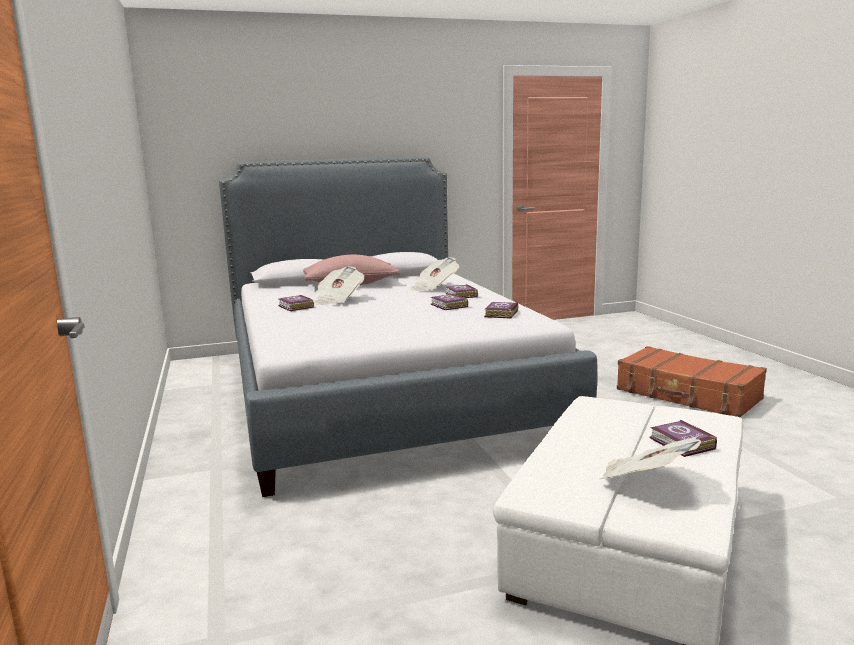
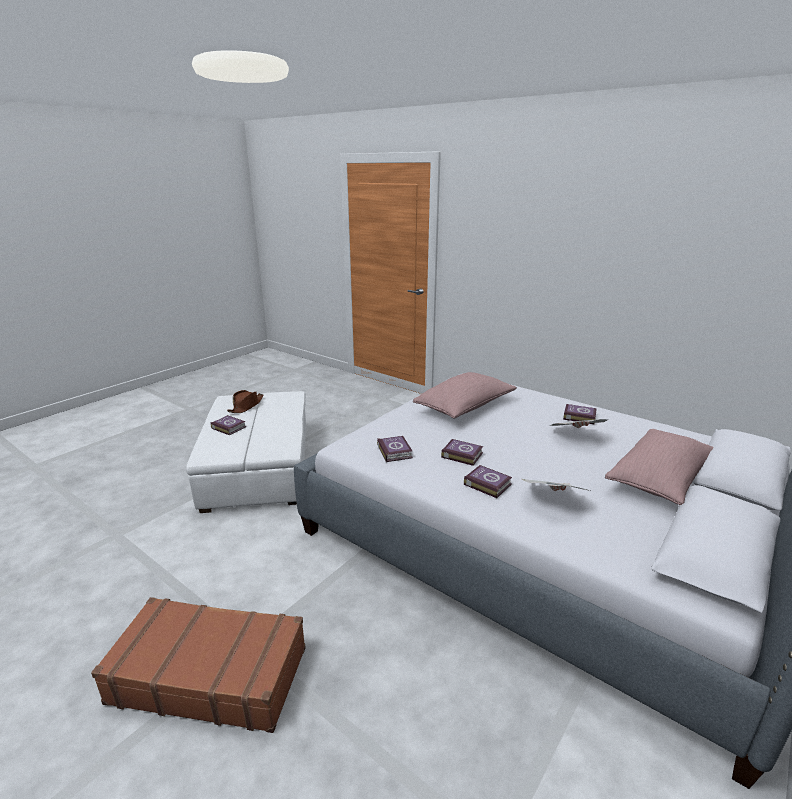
camera: 145 degrees right, 10 degrees up
(371, 326) = (465, 407): none -> pink pillow
(645, 481) = (246, 406): newspaper -> brown hat

